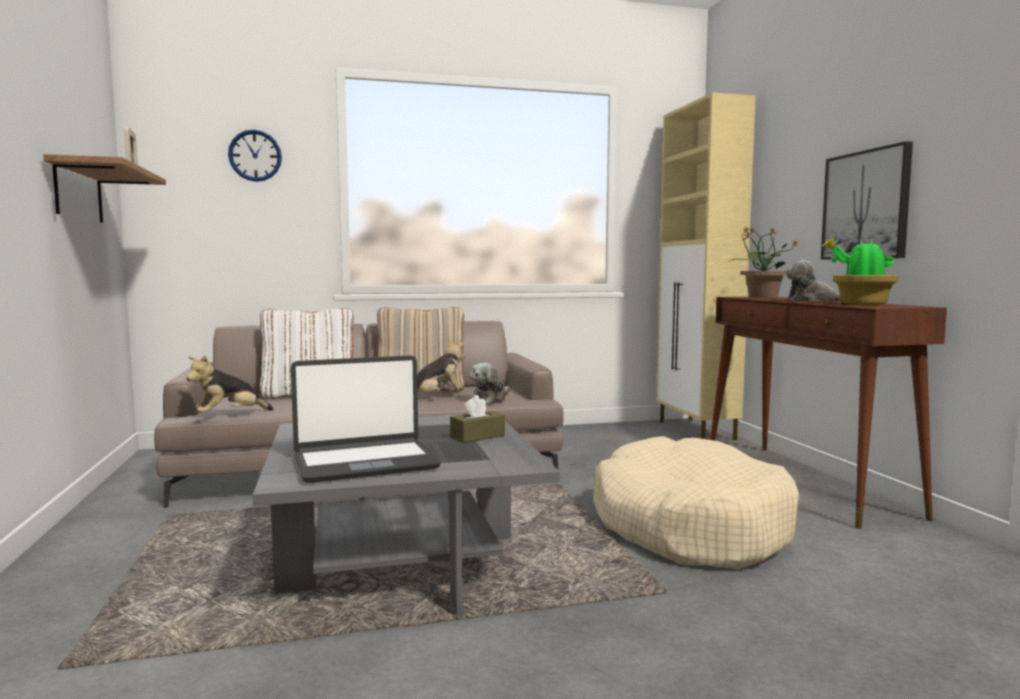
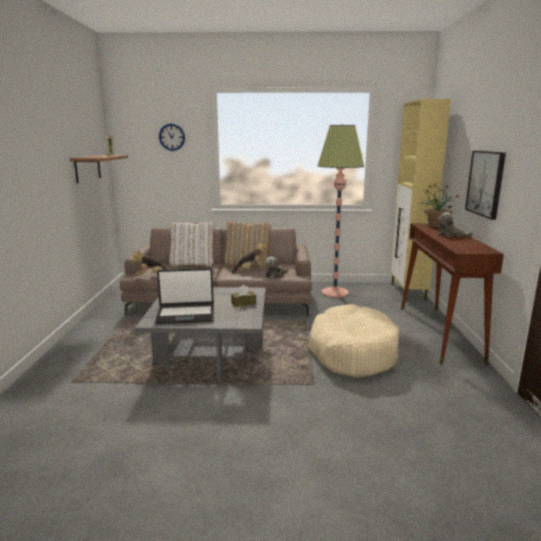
camera: 15 degrees right, 10 degrees up
(576, 439) = (335, 292): none -> floor lamp
(860, 304) = (464, 244): potted plant -> none

